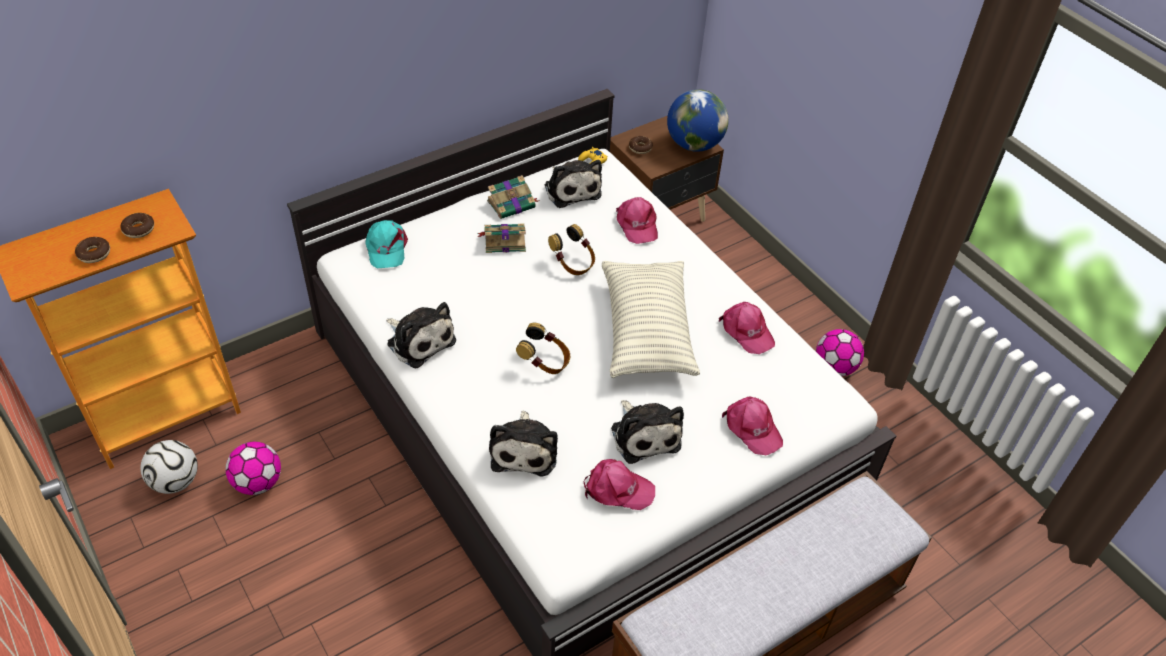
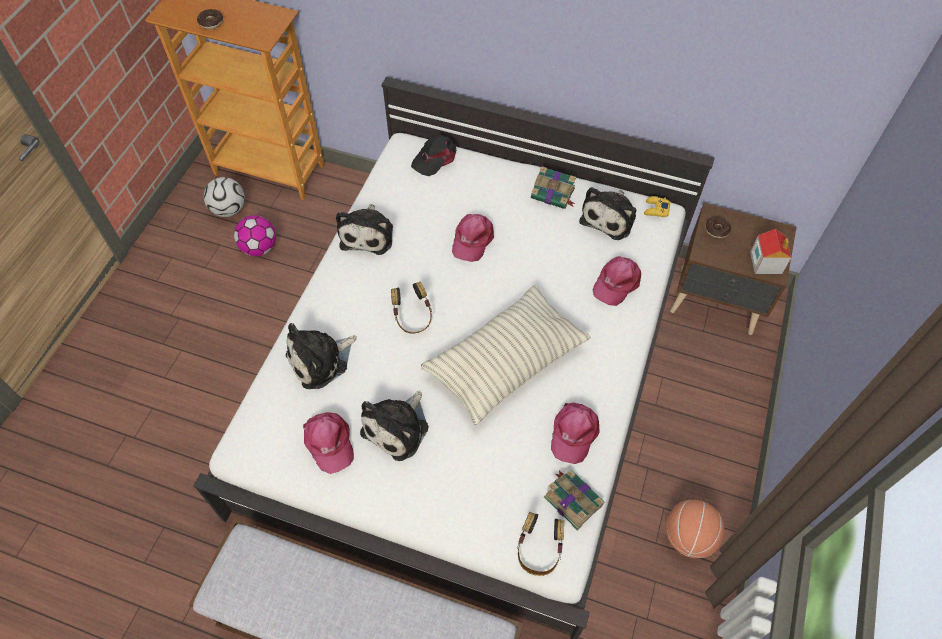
camera: 55 degrees right, 10 degrees up
(139, 229) = (249, 25): donut -> none
(386, 248) = (435, 158): turquoise cap -> black cap
(503, 240) = (510, 214): book -> book (572, 499)
(573, 263) = (531, 270): headphones -> headphones (538, 551)
(694, 145) = (765, 262): globe -> toy house
(752, 428) = (468, 501): pink cap -> pink cap (472, 239)
(834, 367) = (688, 536): football -> basketball

